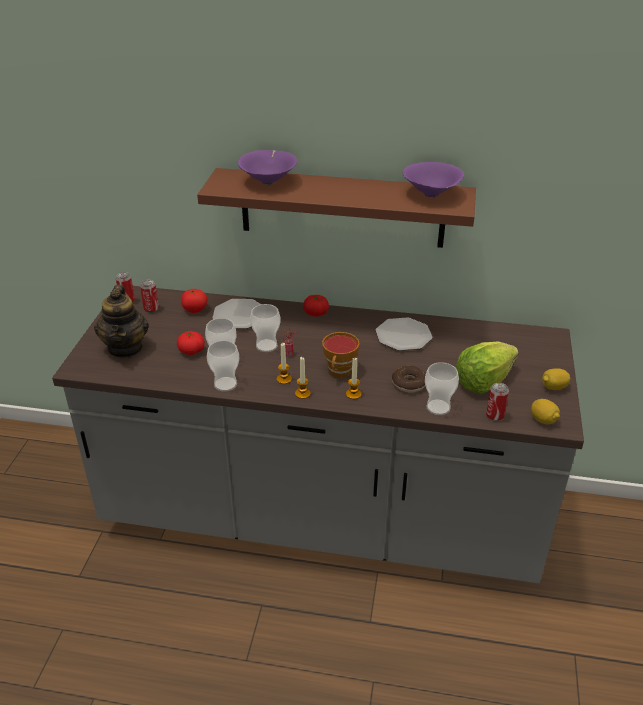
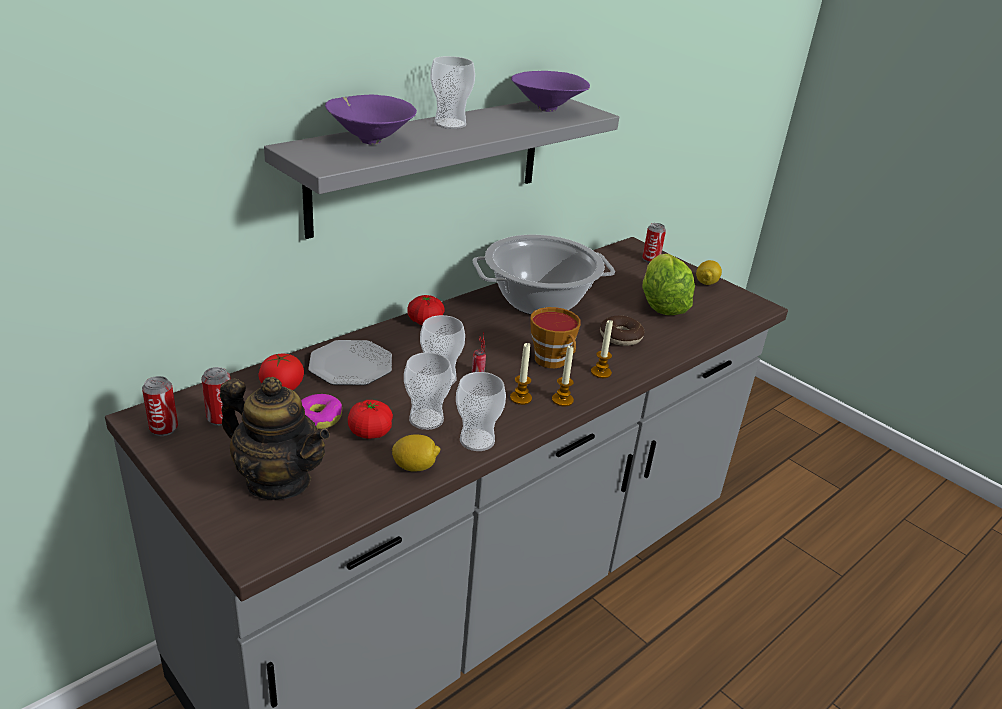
camera: 55 degrees left, 5 degrees down
(184, 331) = (319, 417): none -> donut
(342, 208) = (430, 163): brown shelf -> grey shelf
(404, 336) = (540, 301): plate -> cooking pot
(438, 407) = (675, 342): cup -> cup (450, 124)
(494, 416) = (717, 325): can -> can (650, 260)
(543, 420) = (745, 309): lemon -> lemon (415, 466)

